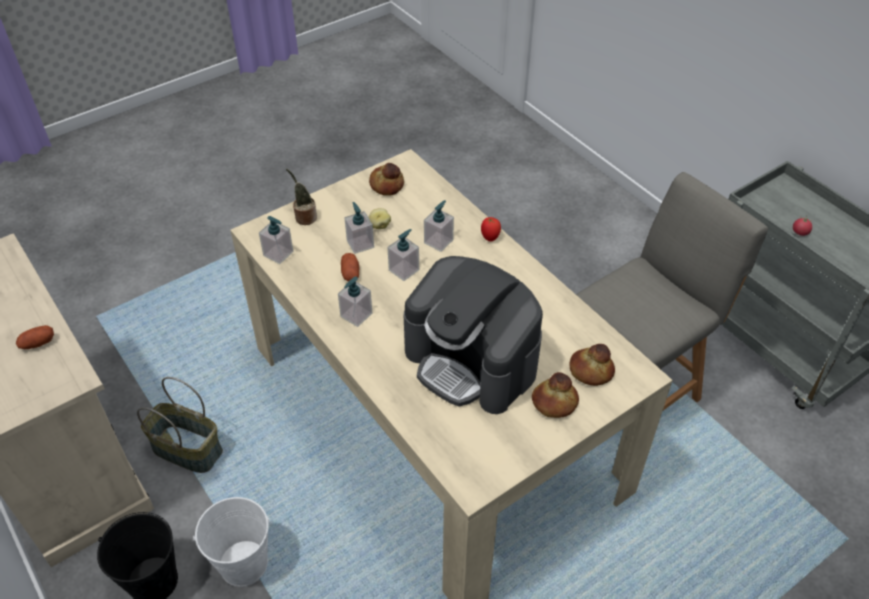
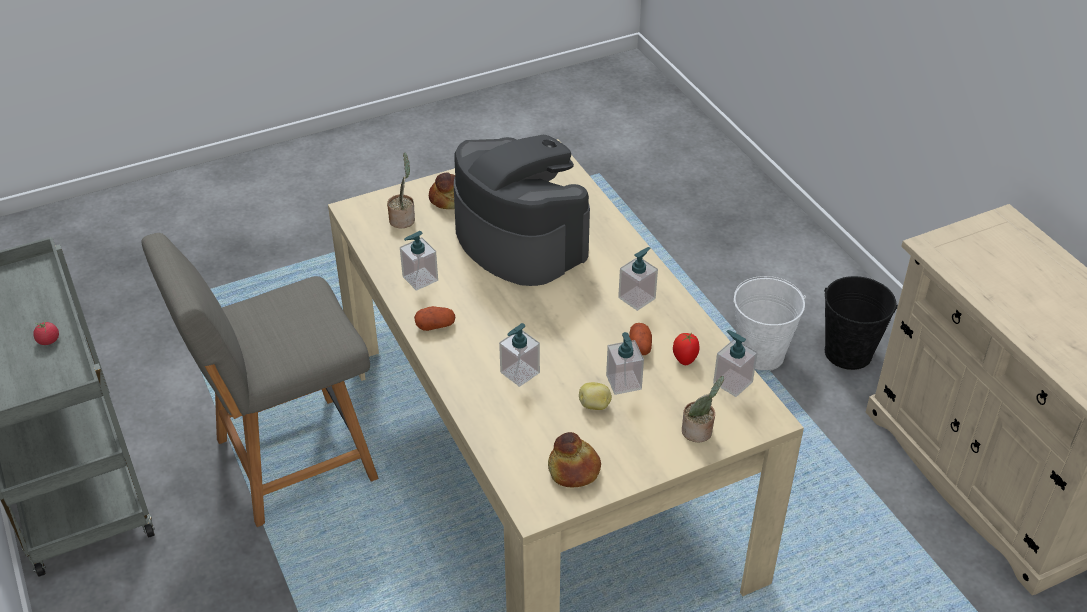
camera: 170 degrees left, 5 degrees down
(38, 343) = (991, 284): potato -> potato (435, 325)
(188, 449) = (841, 466): basket -> none
(404, 270) = (572, 341): soap dispenser -> soap dispenser (420, 279)
(490, 237) = (450, 370): tomato -> tomato (684, 359)
(590, 371) = (403, 219): bread -> potted plant

